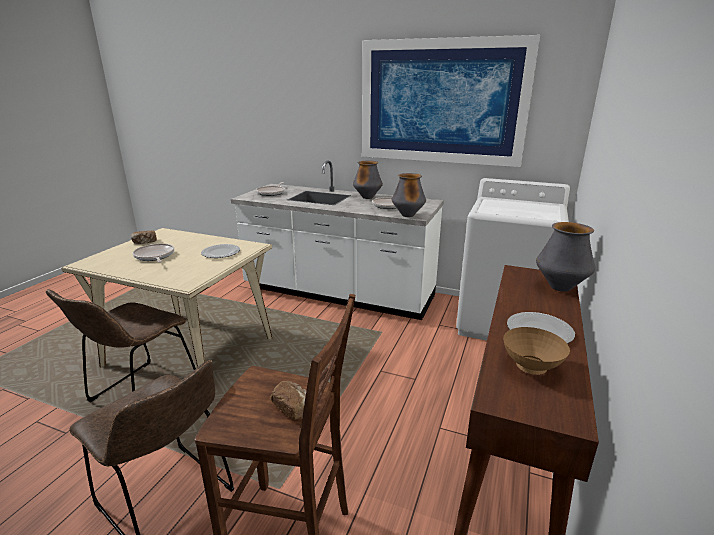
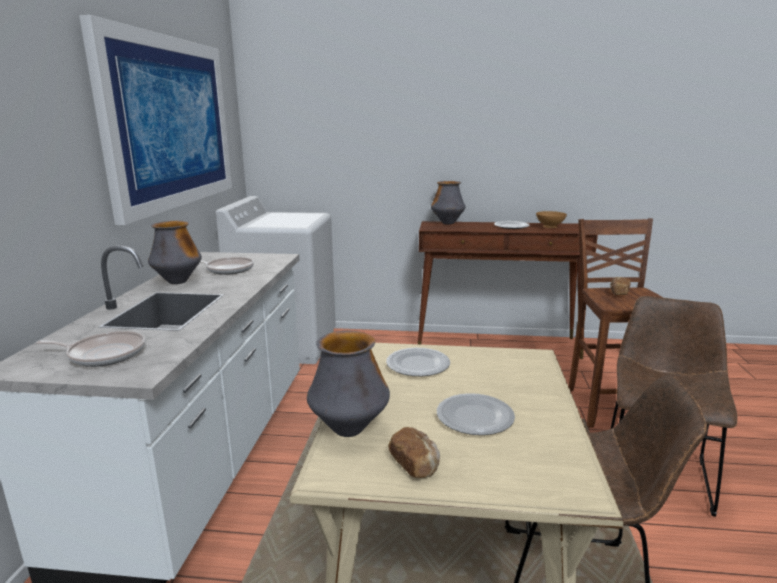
camera: 105 degrees left, 5 degrees down
(154, 256) = (476, 417): frying pan -> plate
(408, 215) = (278, 260): vase -> vase (349, 429)

